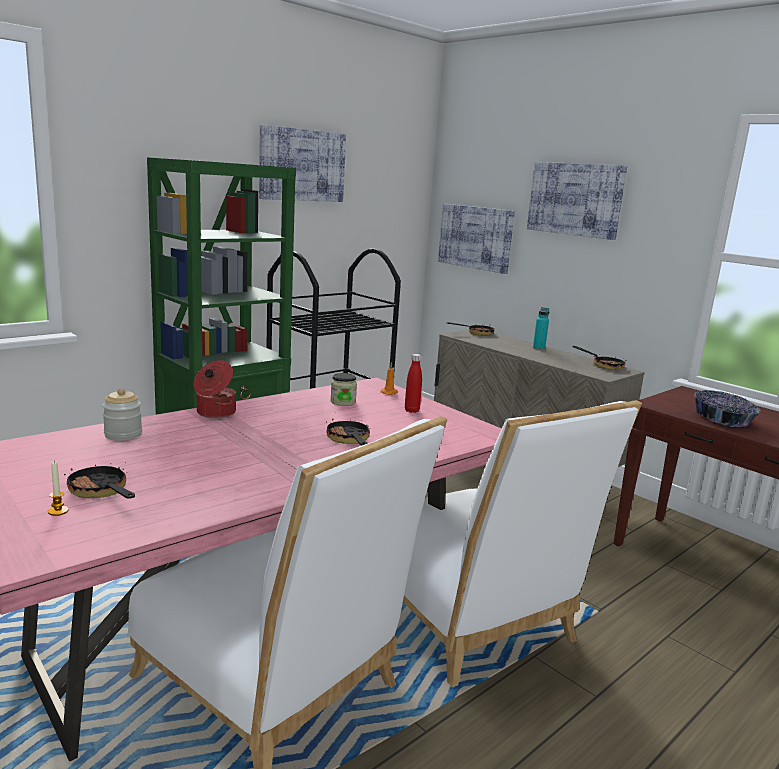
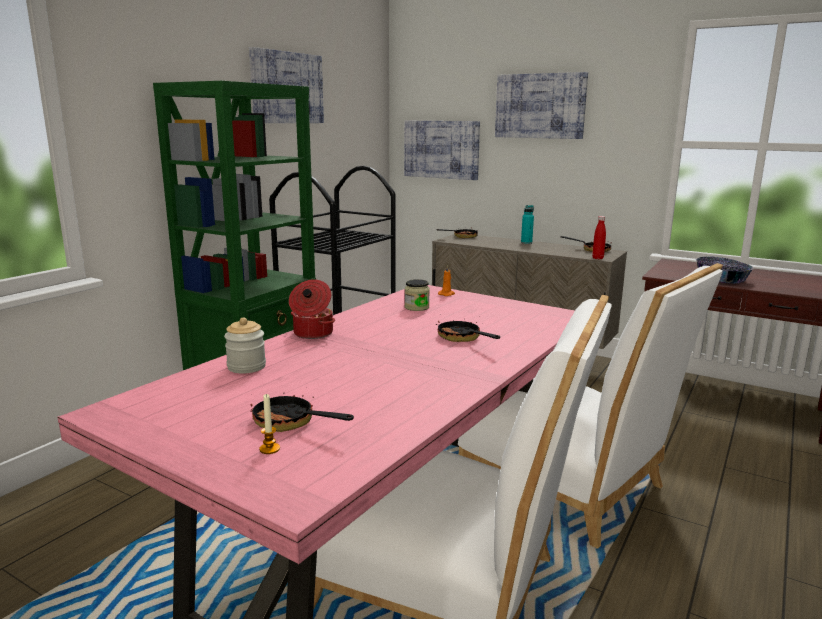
camera: 15 degrees left, 0 degrees up
(412, 410) = (484, 306): red bottle -> red bottle (597, 258)

